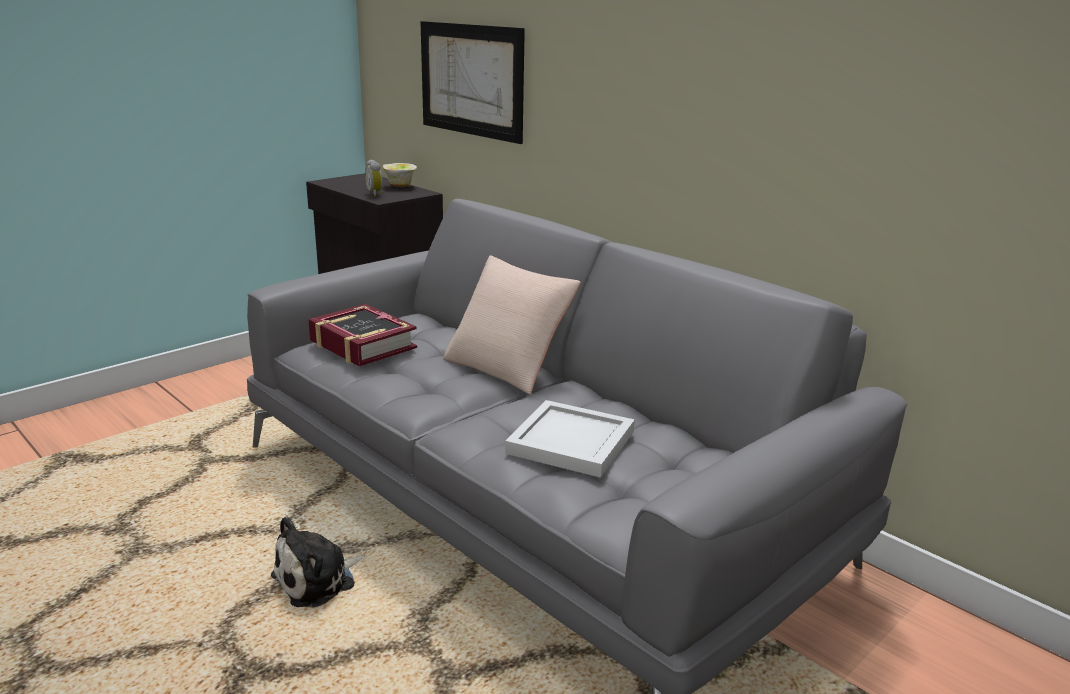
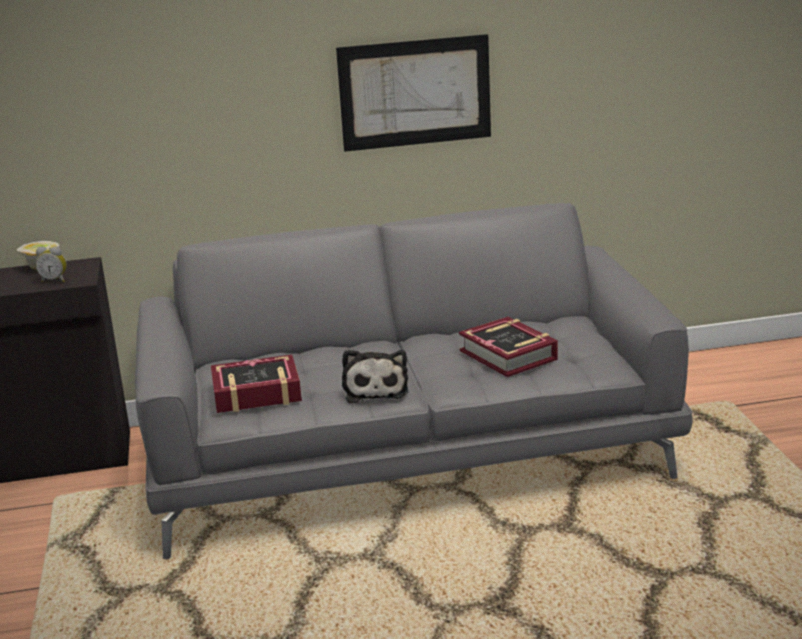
camera: 55 degrees left, 0 degrees up
(319, 579) = (414, 558): plush toy -> plush toy (375, 389)
(470, 80) = (122, 134): picture -> picture (415, 93)
(508, 366) = (365, 350): beige pillow -> none
(572, 443) = (508, 355): white tray -> book

